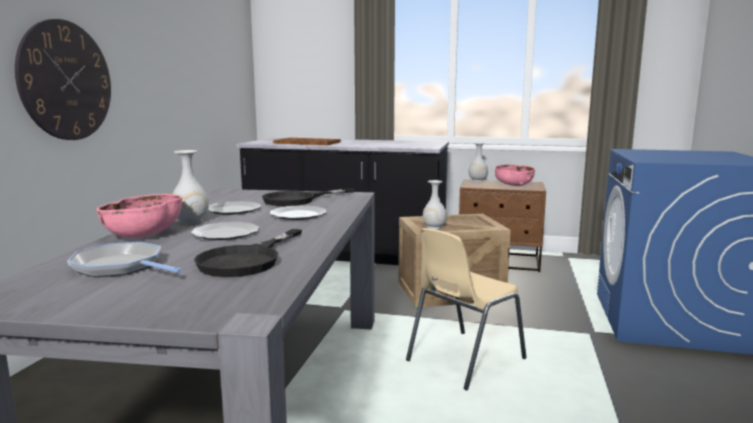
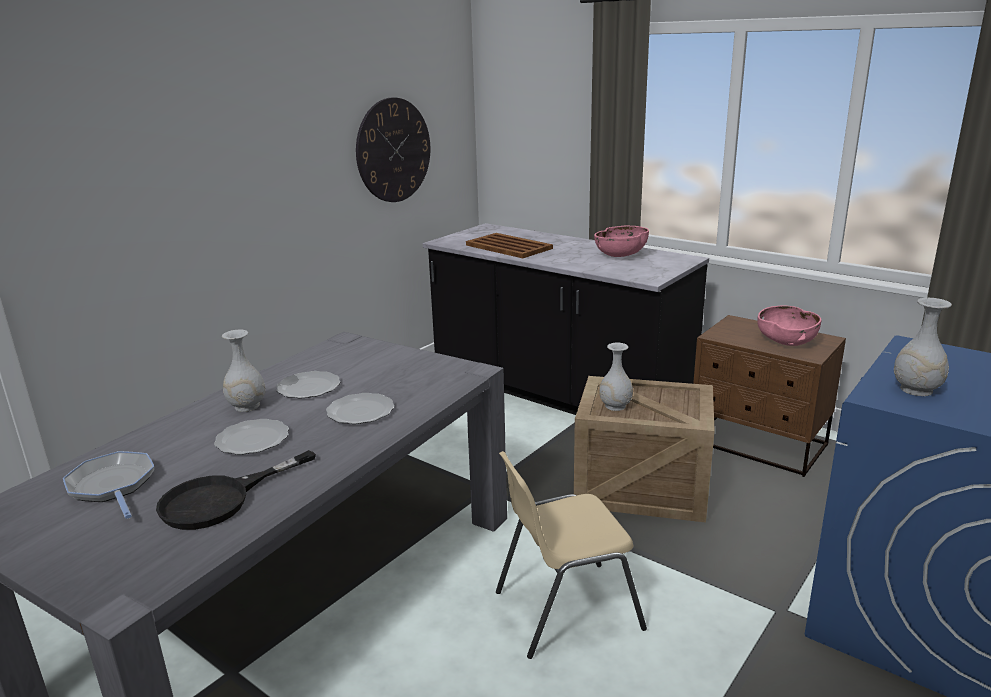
camera: 25 degrees right, 10 degrees up
(66, 81) = (181, 208): wall clock -> wall clock (393, 150)
(144, 235) = (182, 427): pink bowl -> pink bowl (621, 255)
(298, 200) = (396, 374): black frying pan -> none
(477, 181) = (742, 323): white vase -> white vase (915, 390)

